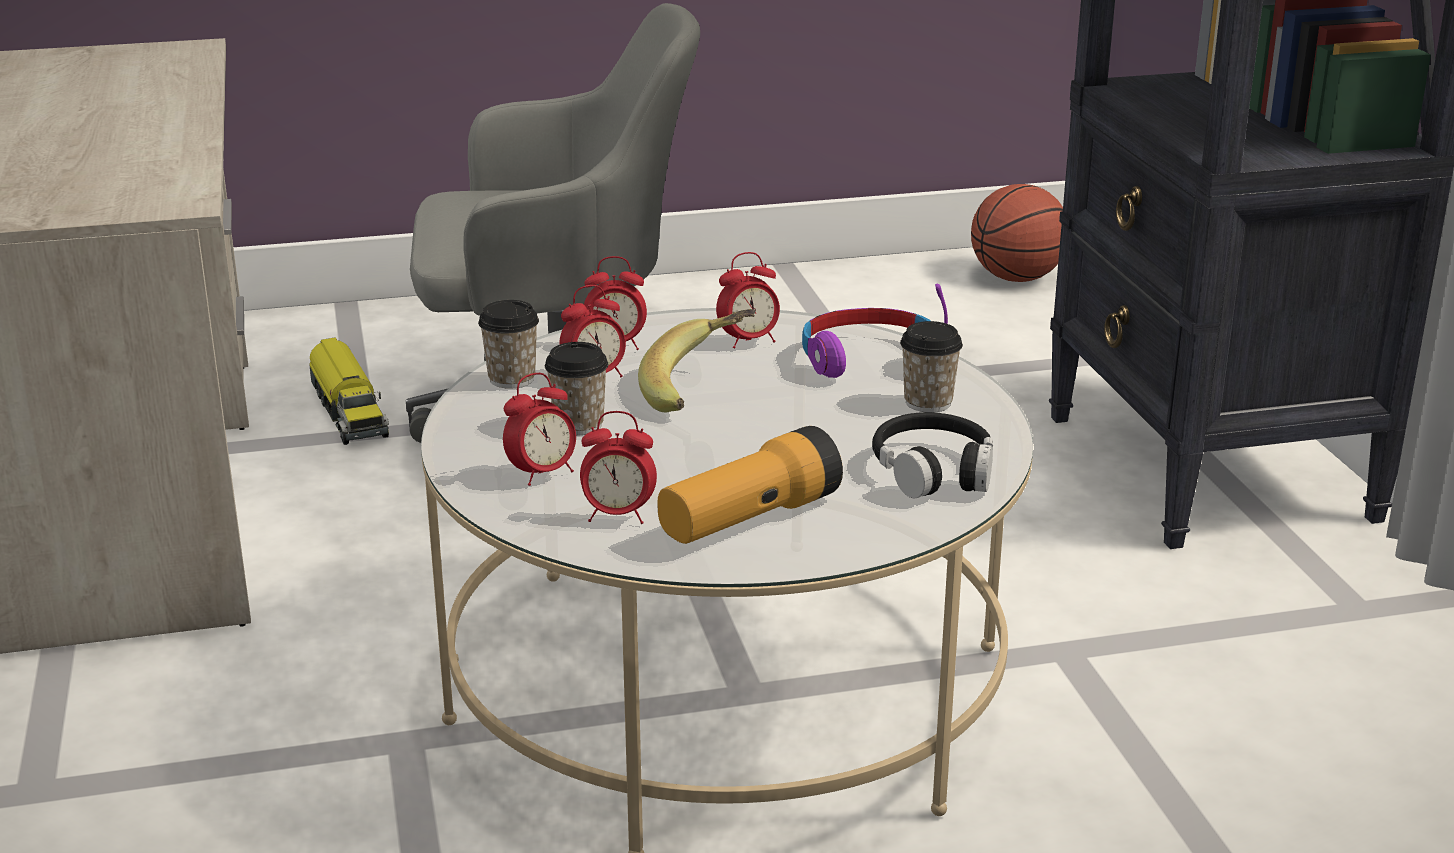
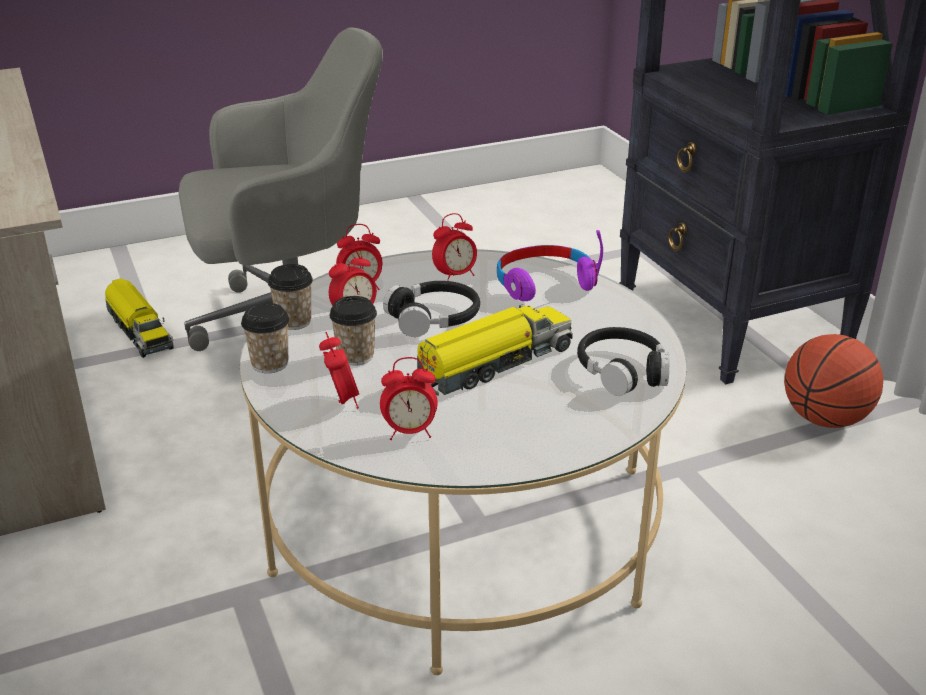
camera: 10 degrees left, 5 degrees up
(542, 474) = (342, 401): alarm clock -> alarm clock turned 60 degrees counterclockwise
(700, 389) = (434, 318): banana -> black headphones
(749, 519) = (506, 425): flashlight -> none
(759, 449) = (493, 364): none -> toy truck
(928, 402) = (597, 315): cup -> cup (270, 364)
(1016, 278) = (568, 195): basketball -> basketball (824, 419)

